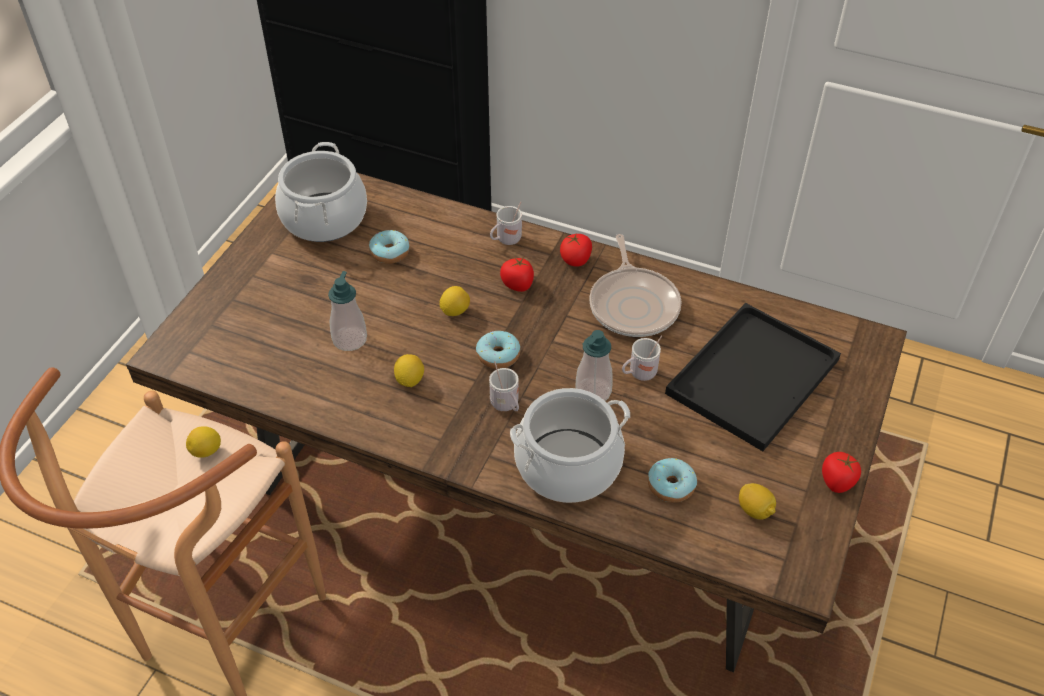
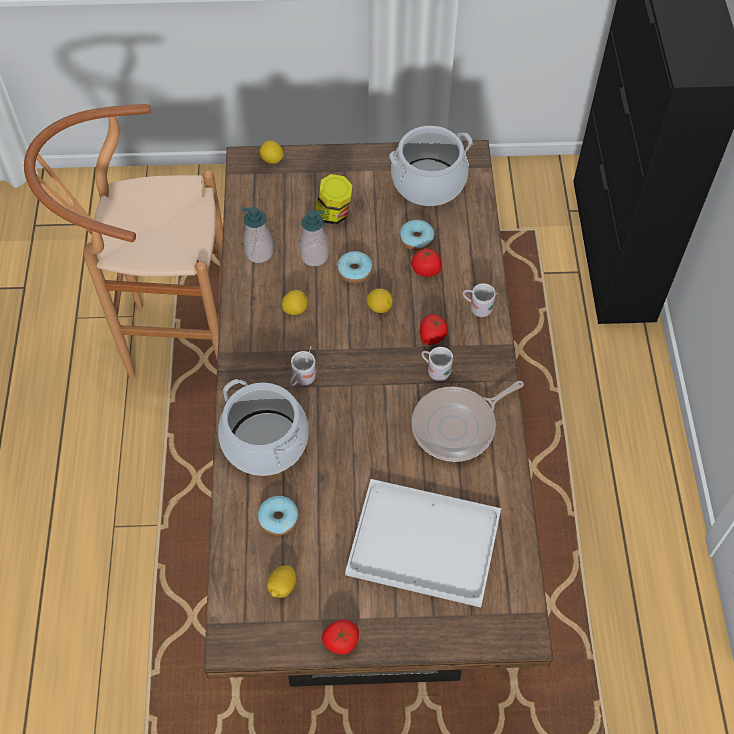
camera: 65 degrees right, 10 degrees up
(206, 451) = (186, 228): lemon -> lemon (272, 160)
(305, 304) = (334, 214): none -> jar
(498, 355) = (349, 354): donut -> donut (354, 271)
(575, 260) = (485, 365): tomato -> tomato (426, 270)
(593, 391) = (346, 432): soap dispenser -> soap dispenser (259, 253)
(639, 374) = (381, 457): white mug -> white mug (435, 371)
(752, 379) = (420, 544): black tray -> white tray

